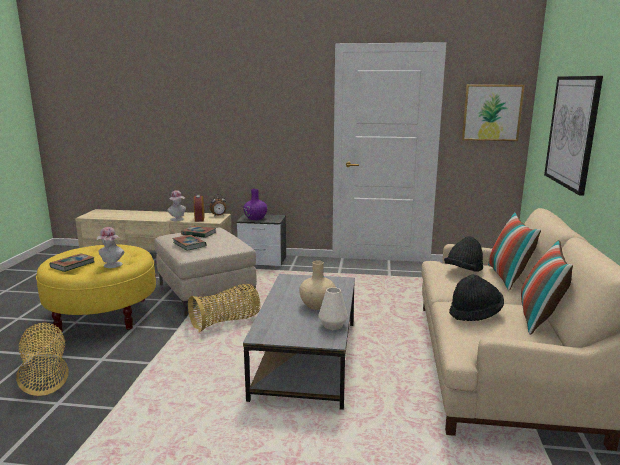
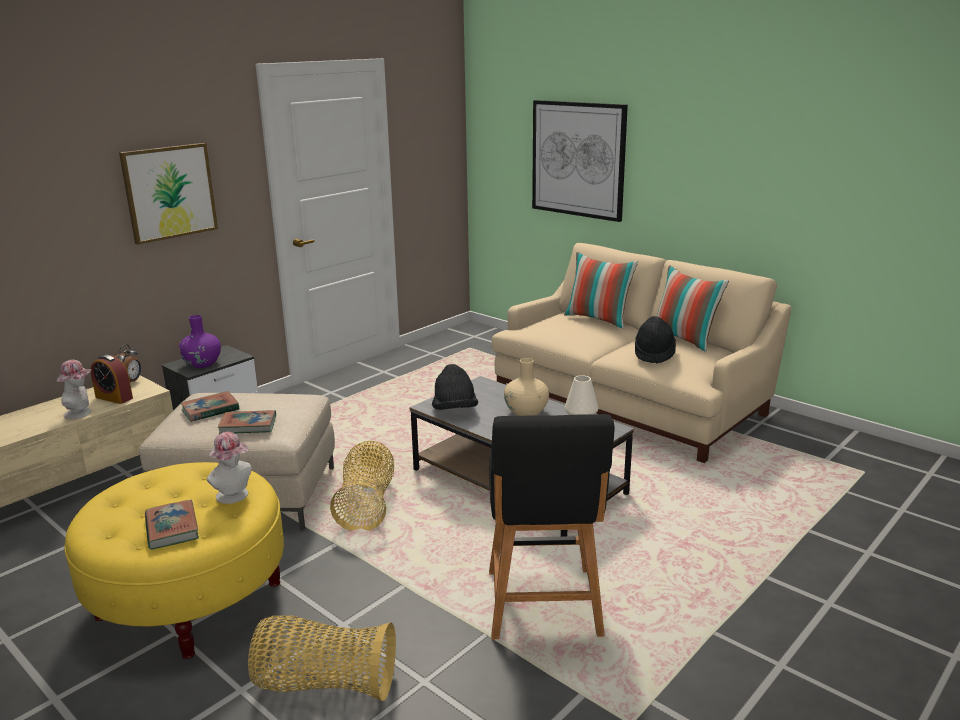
camera: 55 degrees left, 5 degrees up
(156, 421) = (543, 608): none -> black stool
(463, 271) = (563, 327): black hat -> black hat (454, 410)
(491, 112) = (434, 144): picture -> picture (169, 192)

